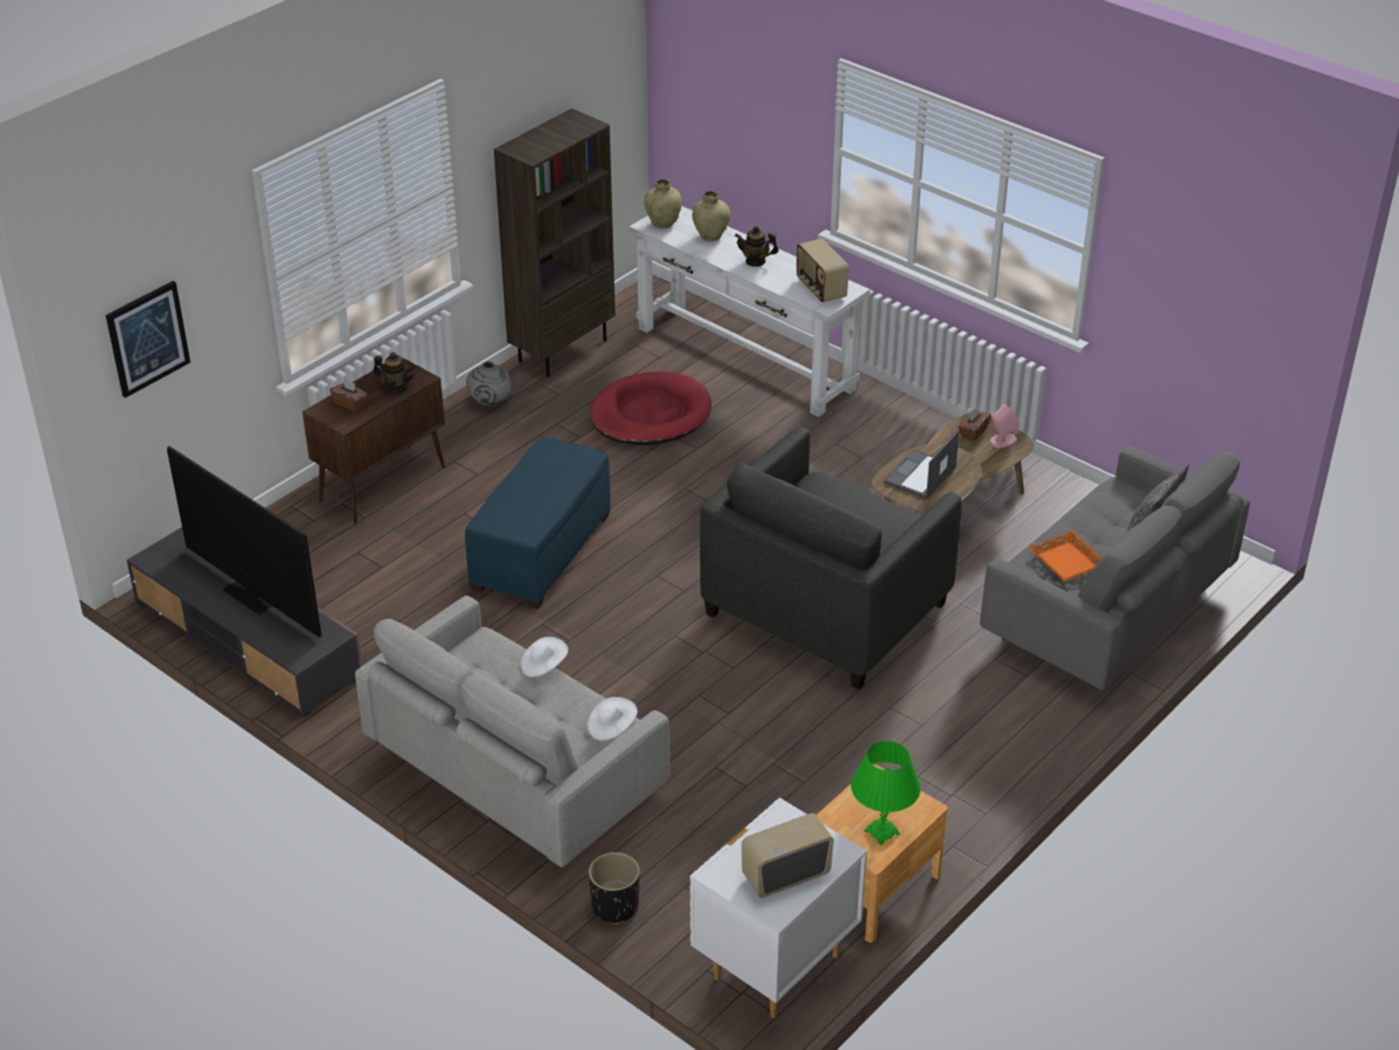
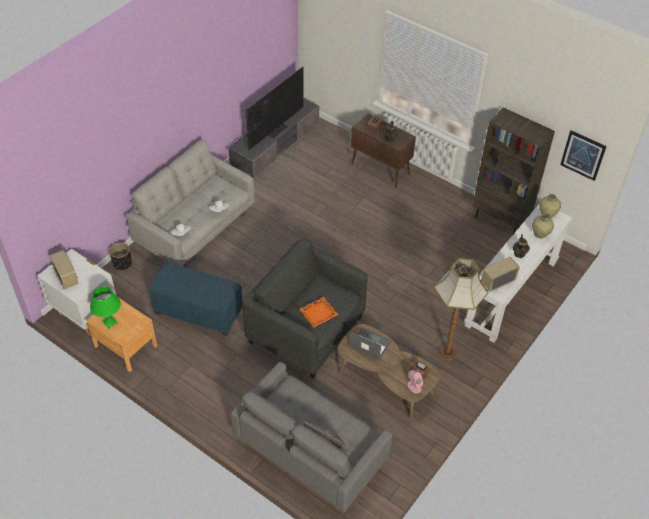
camera: 85 degrees right, 10 degrees up
(147, 338) = (328, 31): picture -> picture (583, 155)
(490, 403) = (448, 198): grey vase -> none
(541, 552) = (338, 225): blue ottoman -> blue ottoman (199, 311)
(650, 414) = (451, 257): red dog bed -> none
(880, 440) = (448, 353): none -> floor lamp
(1066, 561) = (299, 404): orange tray -> orange tray (318, 313)

